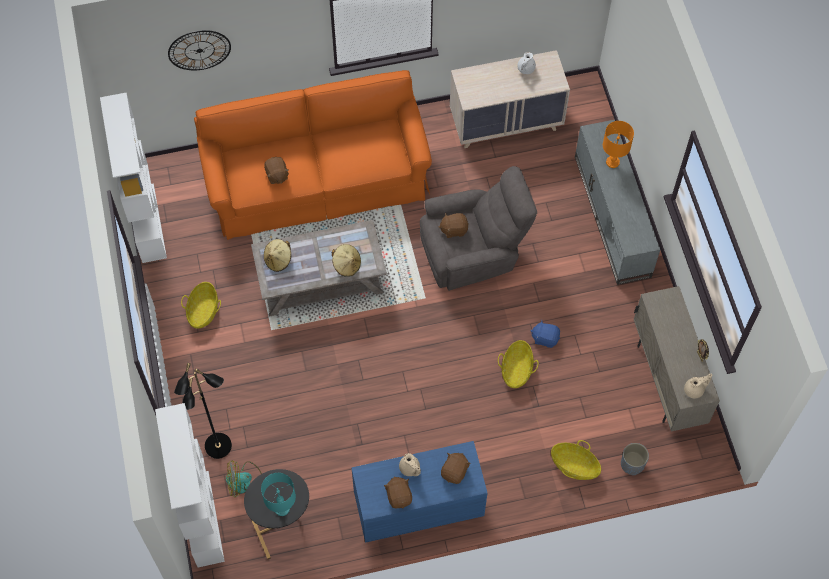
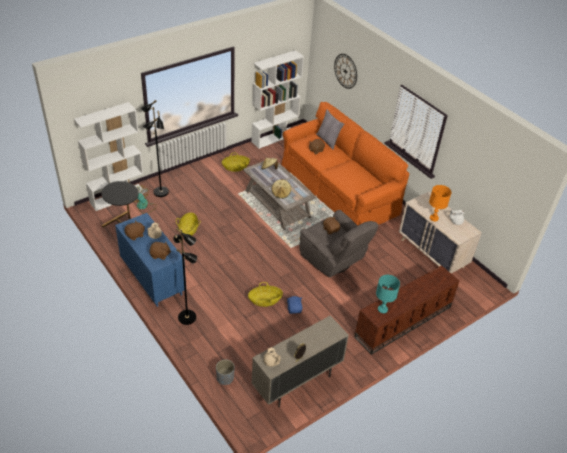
camera: 65 degrees right, 20 degrees down
(257, 148) = (328, 141): none -> grey pillow
(282, 508) = (114, 196): turquoise table lamp -> turquoise table lamp (383, 309)
(511, 481) = (187, 317): none -> black floor lamp
(574, 466) = (211, 346): basket -> basket (188, 230)
(613, 162) = (427, 287): orange table lamp -> orange table lamp (434, 218)
(613, 216) = (403, 322): grey tv stand -> brown tv stand

